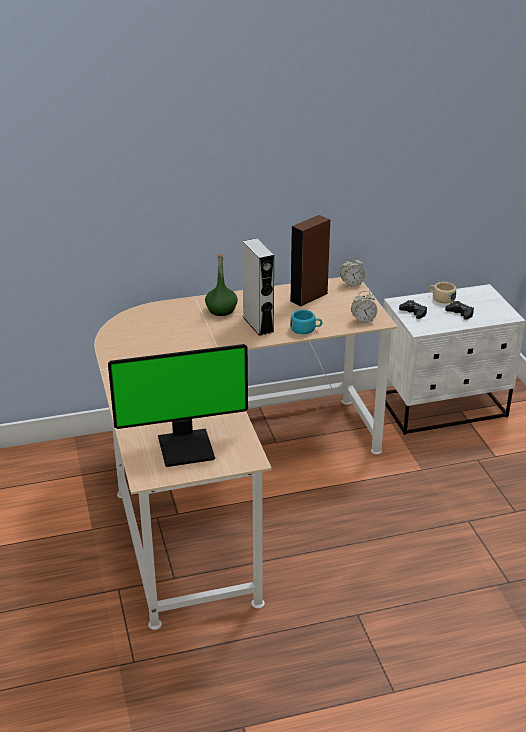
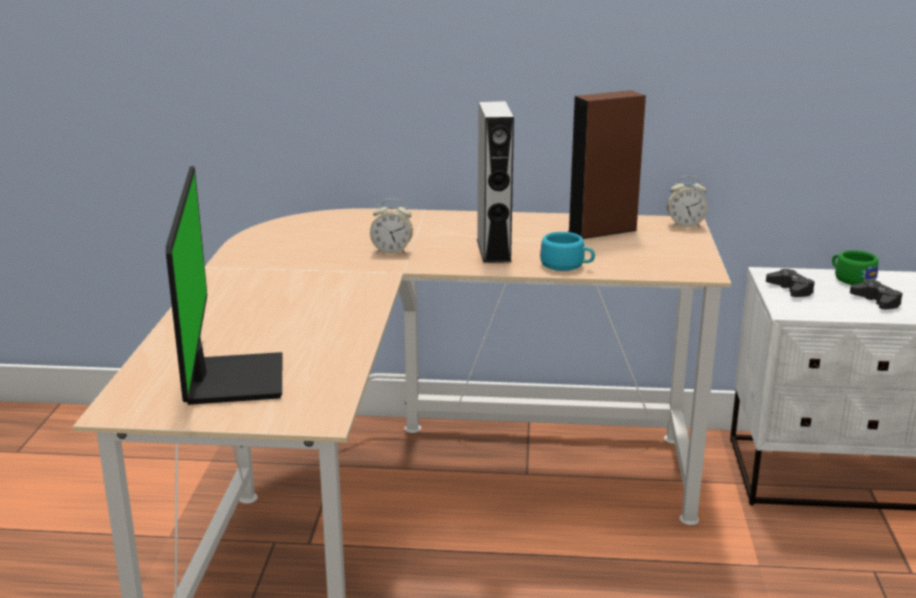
camera: 20 degrees right, 10 degrees down
(186, 446) = (229, 380): monitor -> monitor turned 105 degrees counterclockwise
(221, 310) = (450, 228): green bottle -> none
(363, 320) = (674, 267): alarm clock -> alarm clock (392, 251)
(441, 298) = (850, 278): beige cup -> green cup

